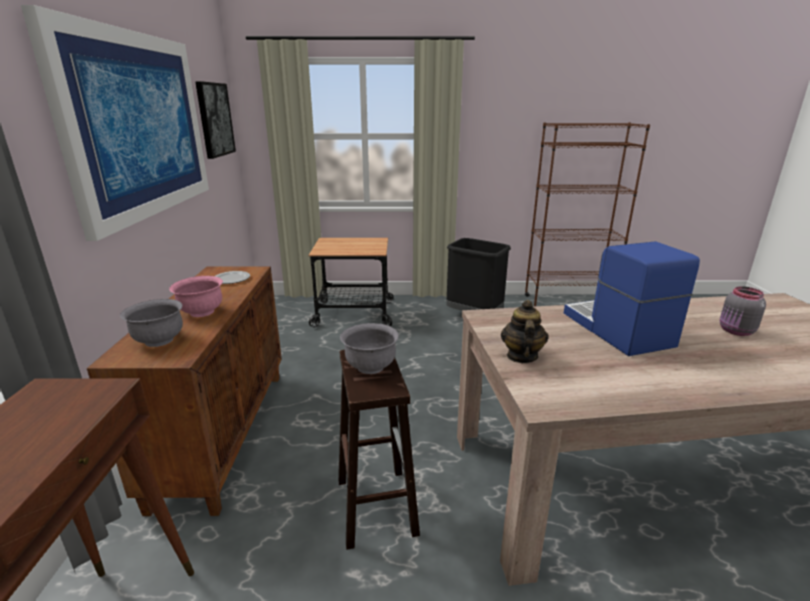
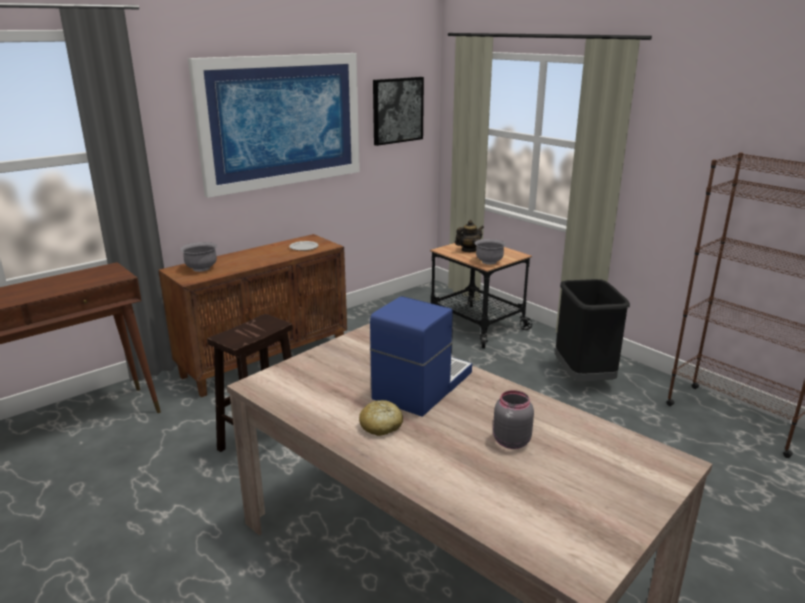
camera: 50 degrees right, 0 degrees up
(201, 312) = (246, 261): pink bowl -> none
(370, 367) = (255, 328): grey bowl -> grey bowl (489, 262)
(521, 356) = (316, 362): teapot -> teapot (468, 250)
(685, 368) = (381, 426): none -> bread

